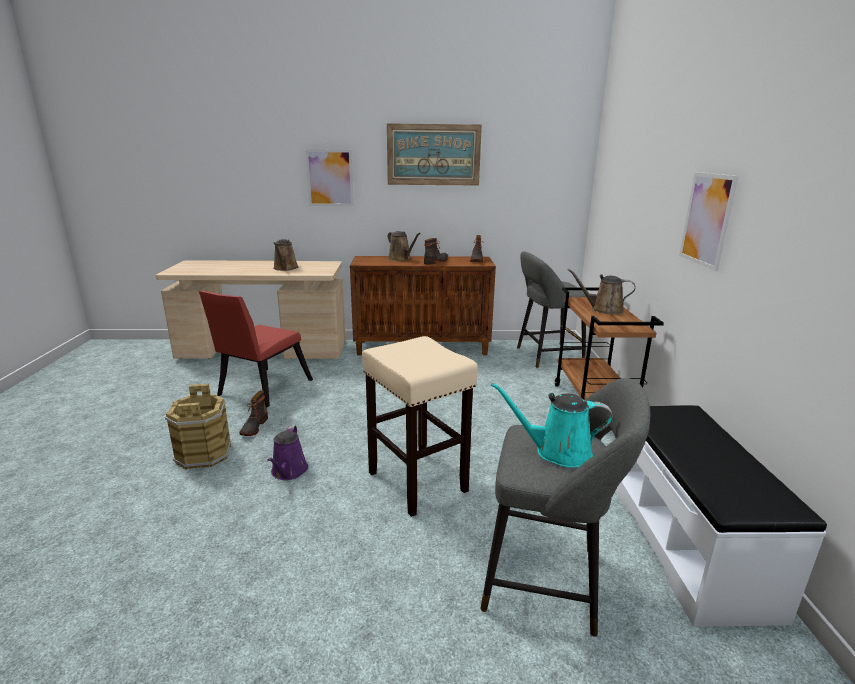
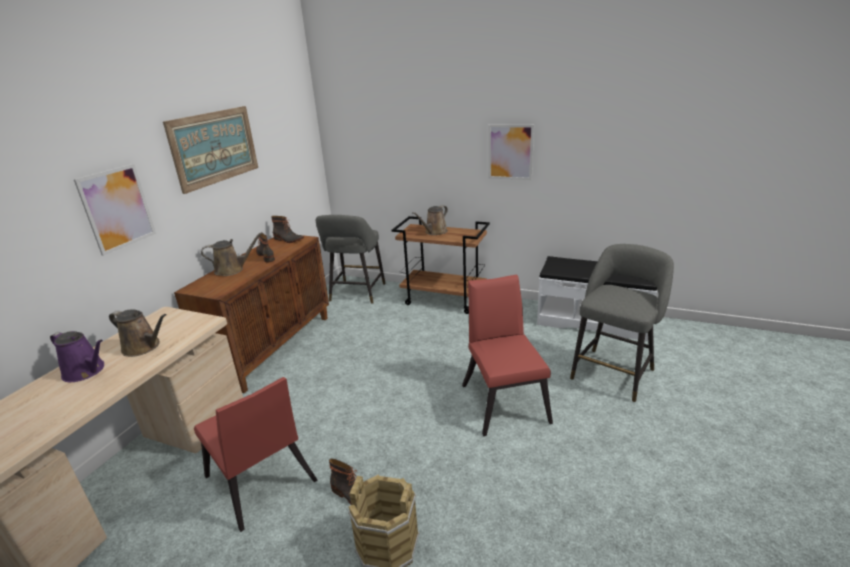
camera: 65 degrees left, 5 degrees up
(288, 472) = (456, 474): purple watering can -> purple watering can (86, 371)
(418, 482) = (504, 399): beige stool -> red chair
(557, 451) = (624, 296): turquoise watering can -> none

